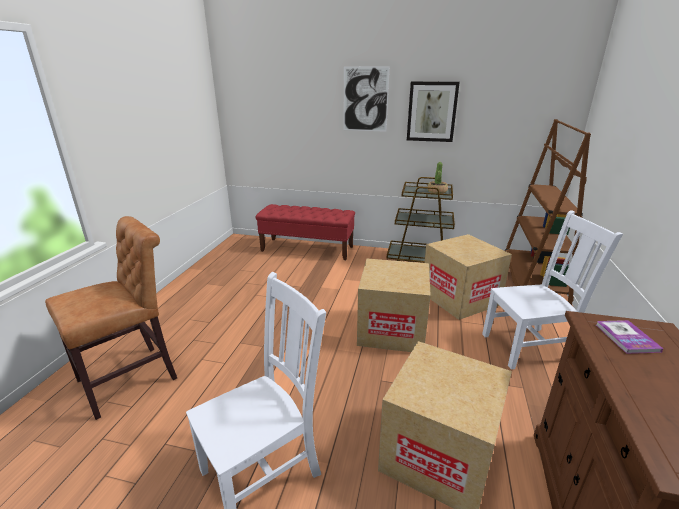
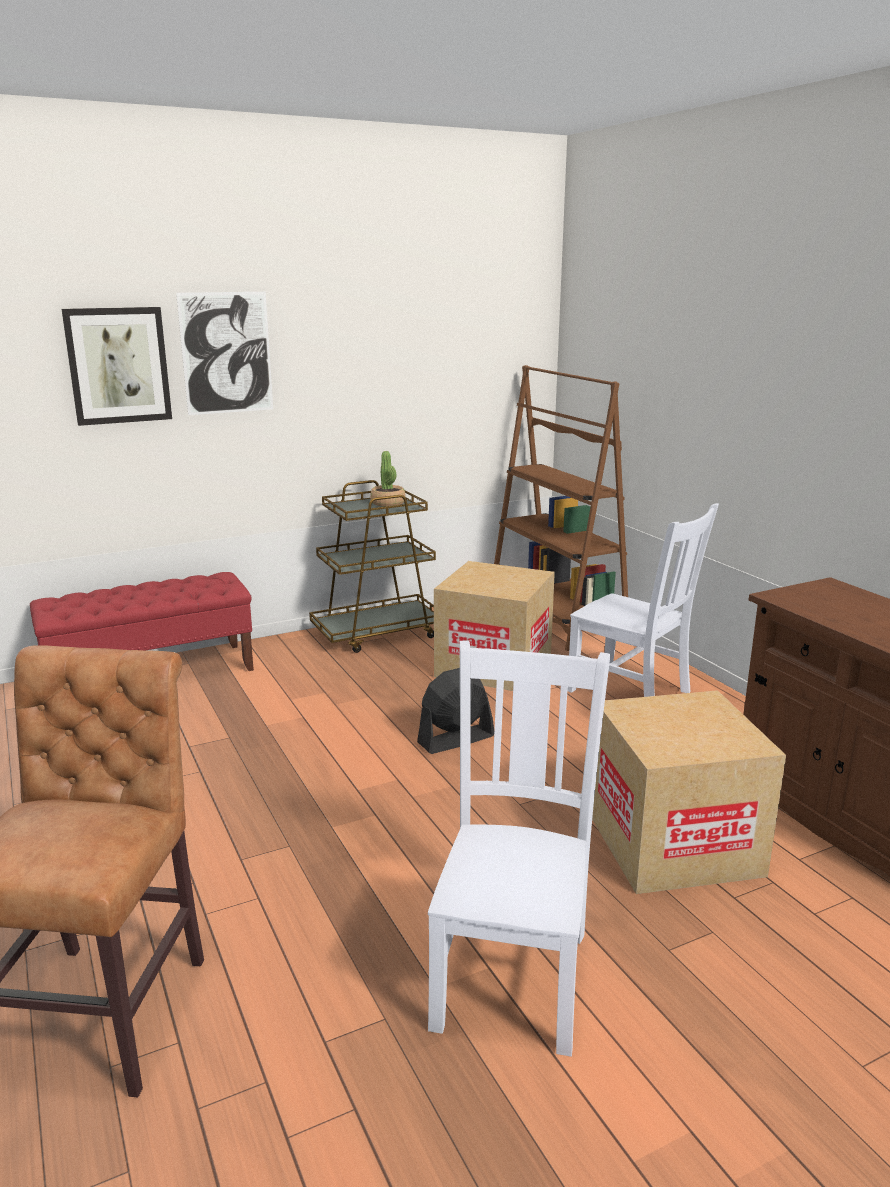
camera: 40 degrees left, 5 degrees down
(391, 329) = (455, 739): cardboard box -> black fan
(432, 112) = (347, 367): picture -> picture (118, 365)
(528, 347) = (632, 692): white chair -> white chair turned 90 degrees clockwise
(626, 338) = (820, 599): book -> none

